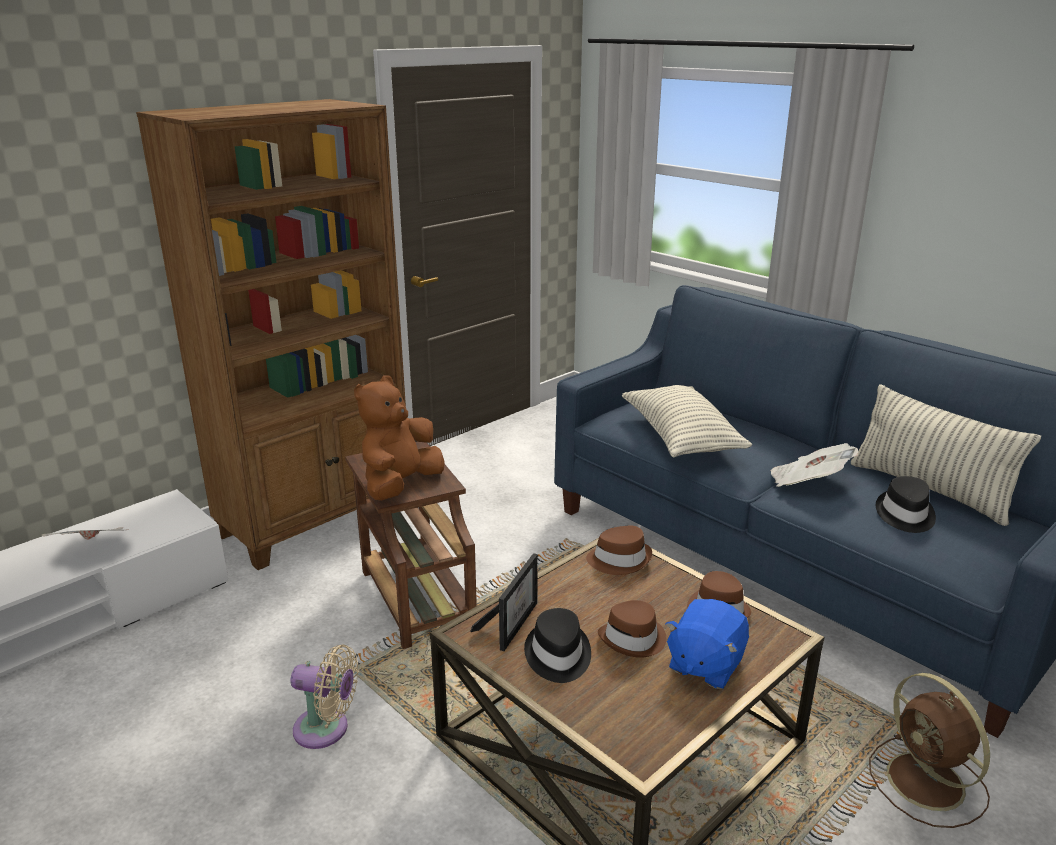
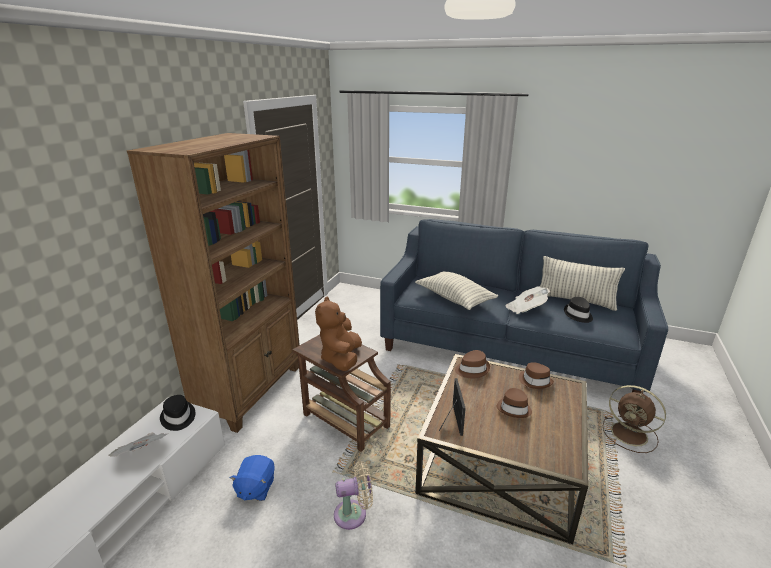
camera: 25 degrees left, 0 degrees up
(557, 655) = (489, 429): black hat -> black hat (178, 417)
(704, 664) = (554, 411): blue plush toy -> blue plush toy (255, 488)

